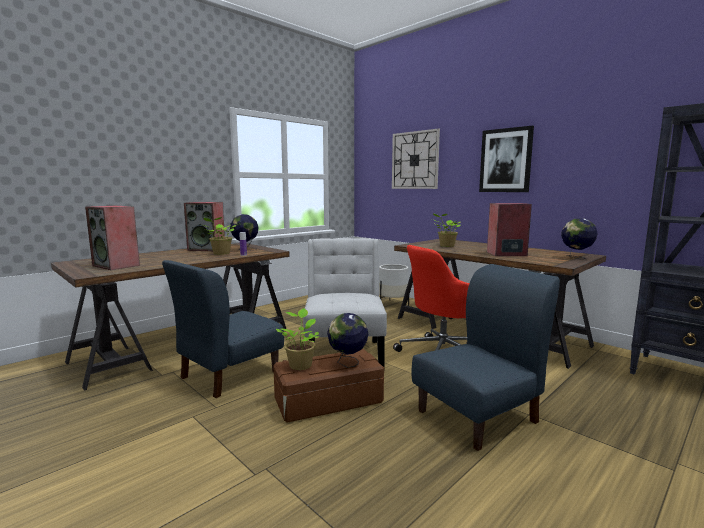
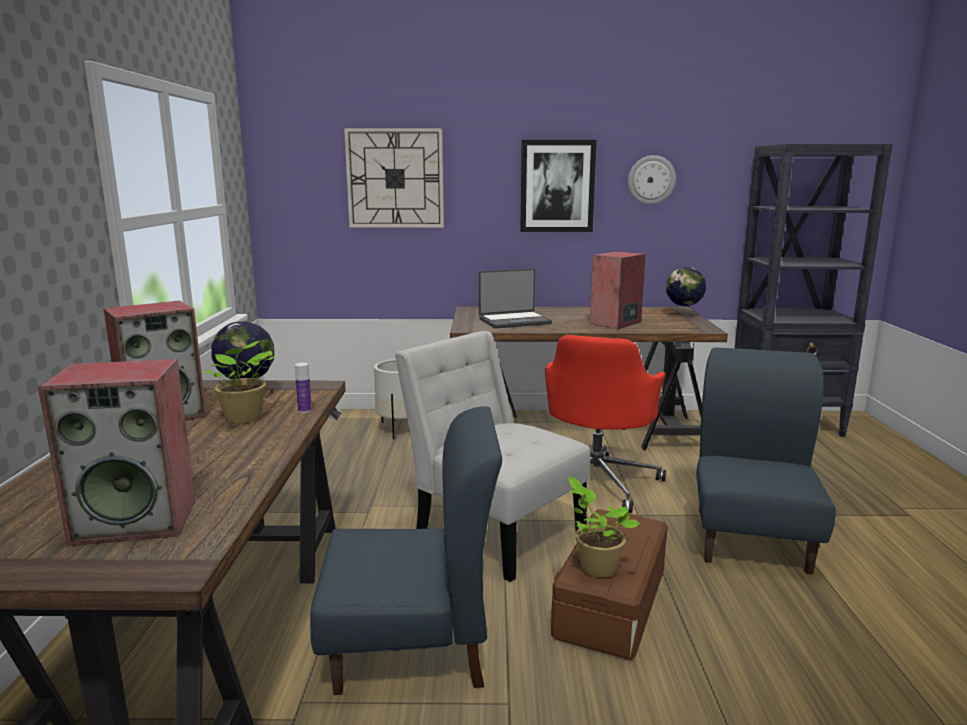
camera: 45 degrees left, 5 degrees up
(229, 374) = (411, 647): blue chair -> blue chair turned 90 degrees counterclockwise
(347, 363) = (634, 536): globe -> none
(446, 246) = (514, 321): potted plant -> laptop
(576, 152) = (651, 180): none -> wall clock

